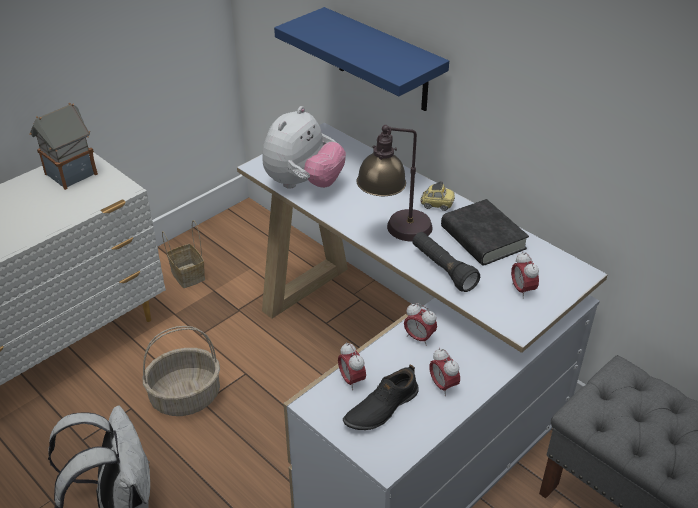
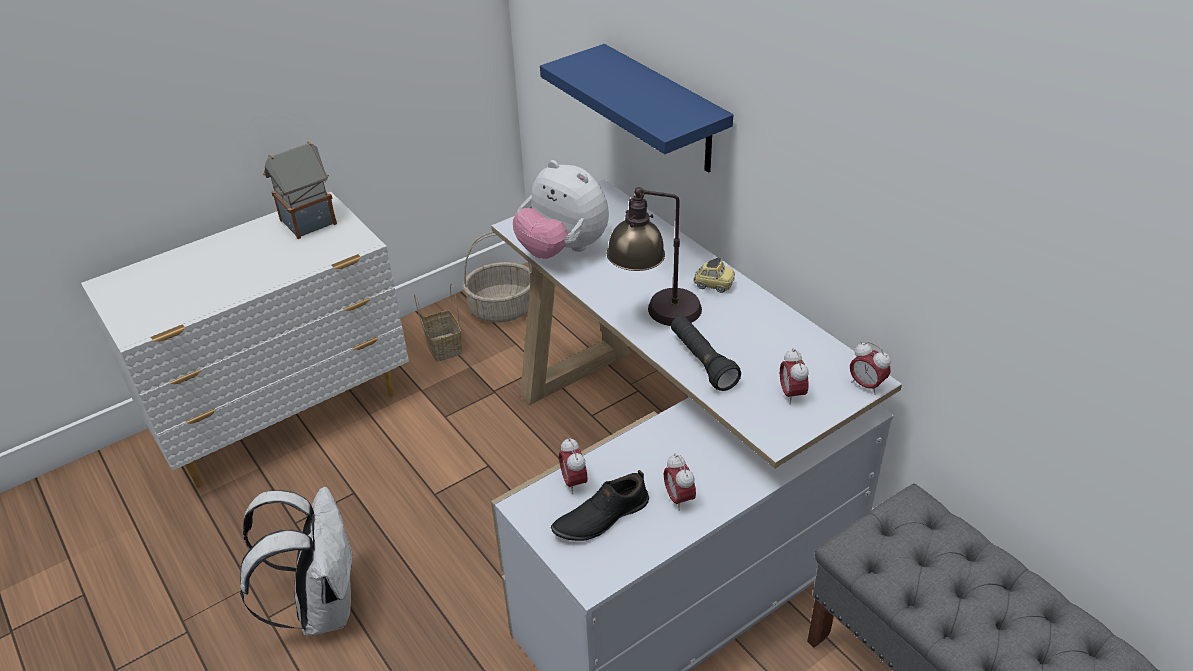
camera: 10 degrees right, 0 degrees up
(186, 396) = (417, 485): basket -> basket (503, 308)
(303, 184) = (563, 250): plush toy -> plush toy turned 90 degrees clockwise
(419, 338) = (663, 440): alarm clock -> alarm clock (866, 385)
(483, 238) = (759, 329): black book -> none

